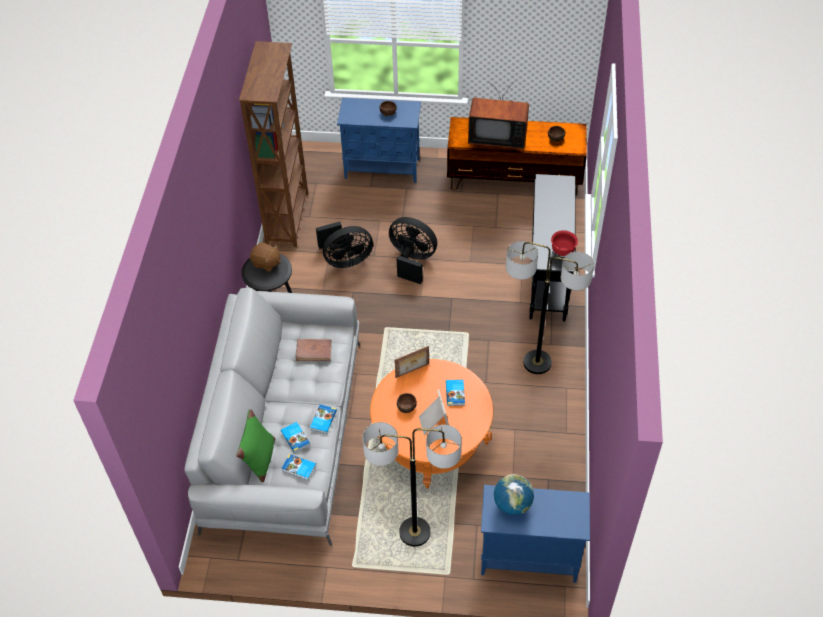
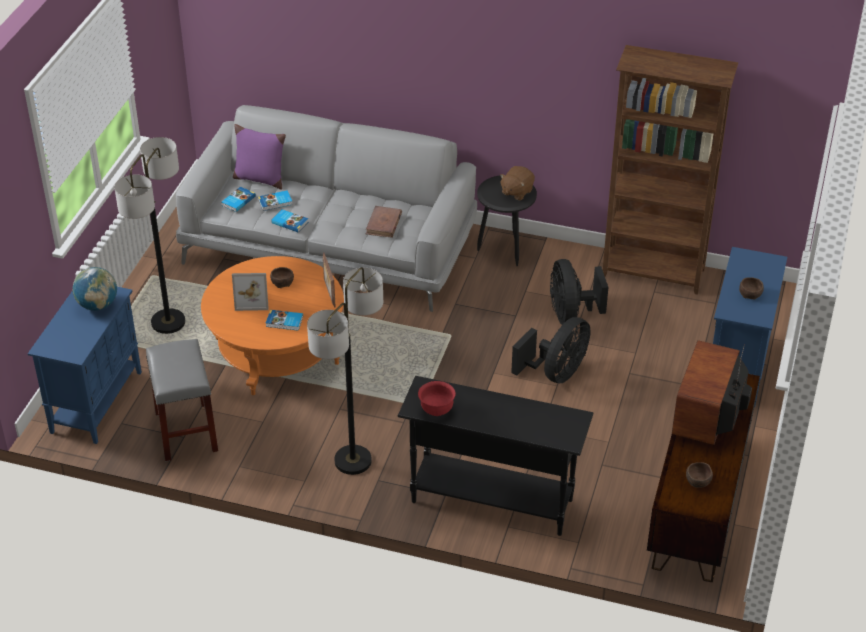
camera: 100 degrees right, 10 degrees down
(260, 460) = (259, 179): green pillow -> purple pillow
(541, 480) = (185, 431): none -> grey stool

